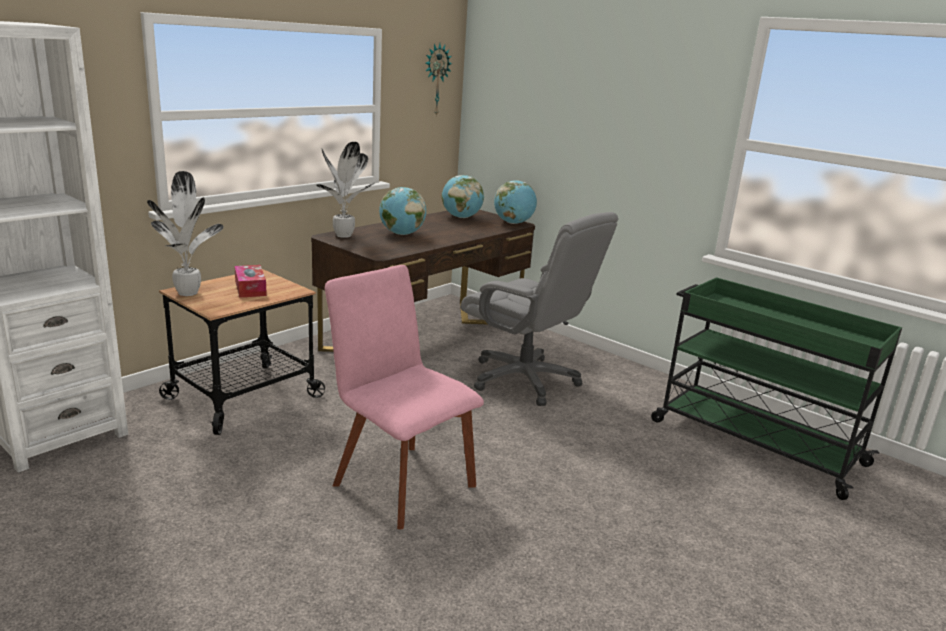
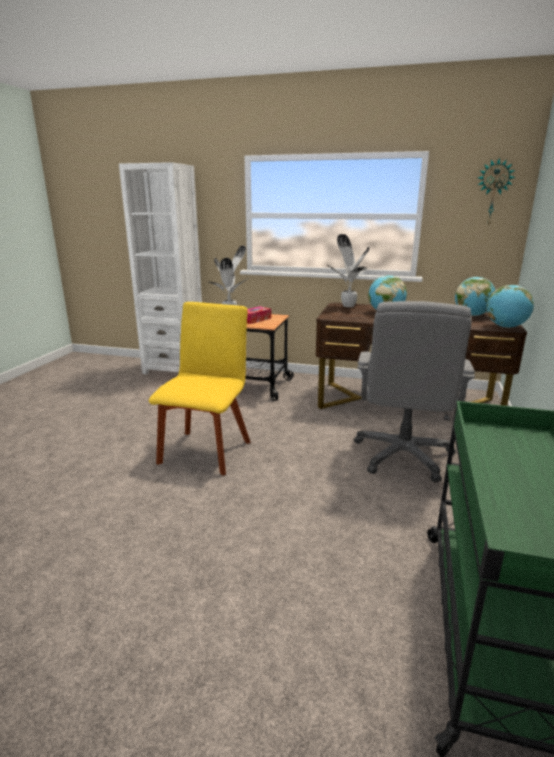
camera: 65 degrees right, 0 degrees up
(400, 481) = (206, 450): pink chair -> yellow chair

